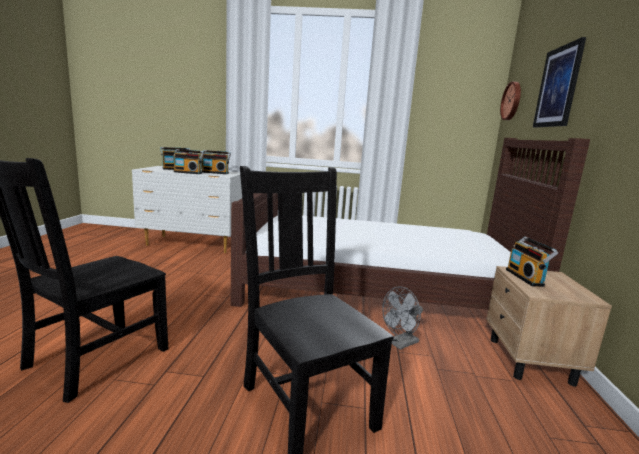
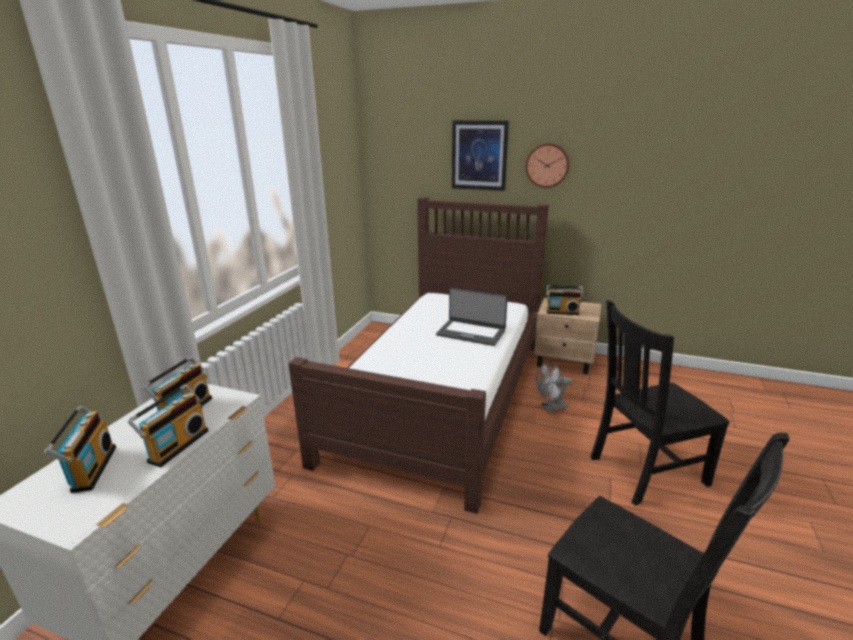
camera: 75 degrees left, 10 degrees up
(400, 344) = (551, 408): grey fan -> grey fan turned 90 degrees clockwise
(406, 240) = (471, 332): none -> laptop
(512, 101) = (389, 156): wall clock -> wall clock (547, 165)

